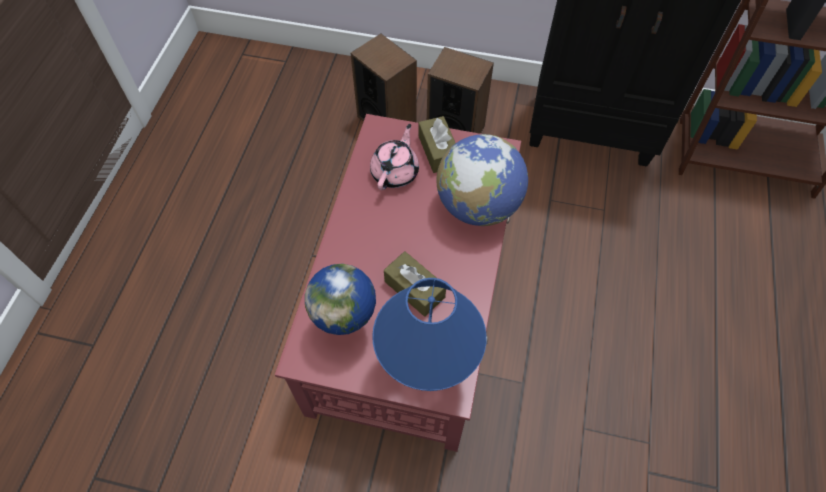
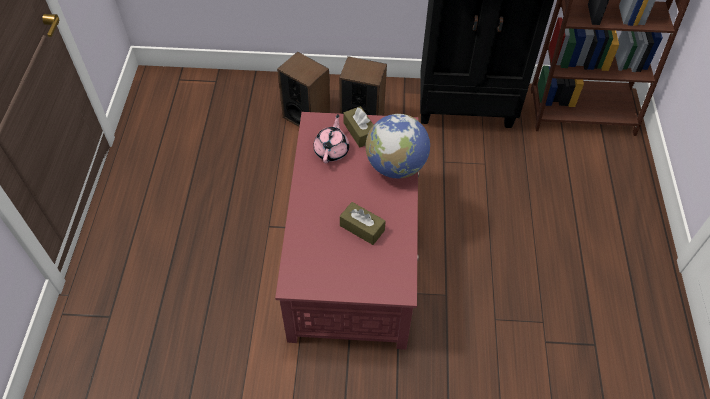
camera: 10 degrees left, 5 degrees down
(348, 326) = (320, 259): globe -> none
(427, 371) = (382, 280): blue table lamp -> none

